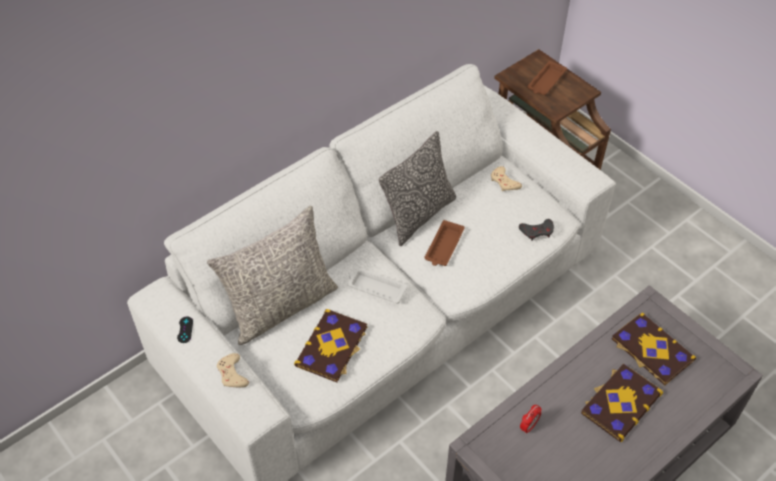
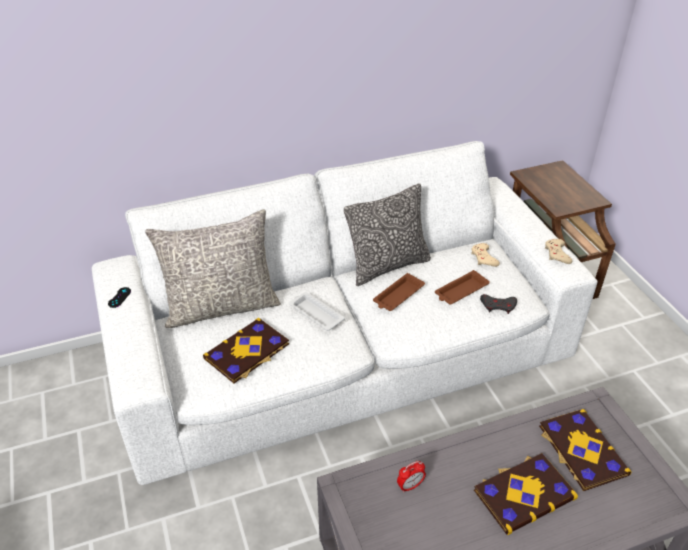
camera: 20 degrees right, 10 degrees down
(232, 374) = (136, 344): beige game controller -> beige game controller (557, 254)
(546, 81) = (558, 185): brown tray -> brown tray (460, 291)

